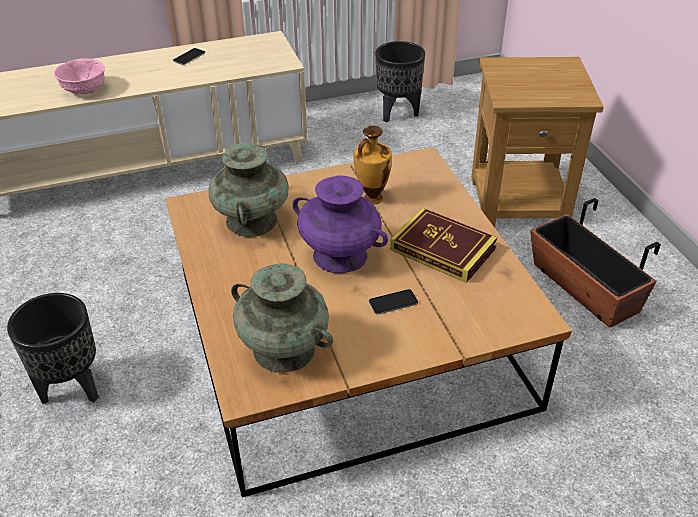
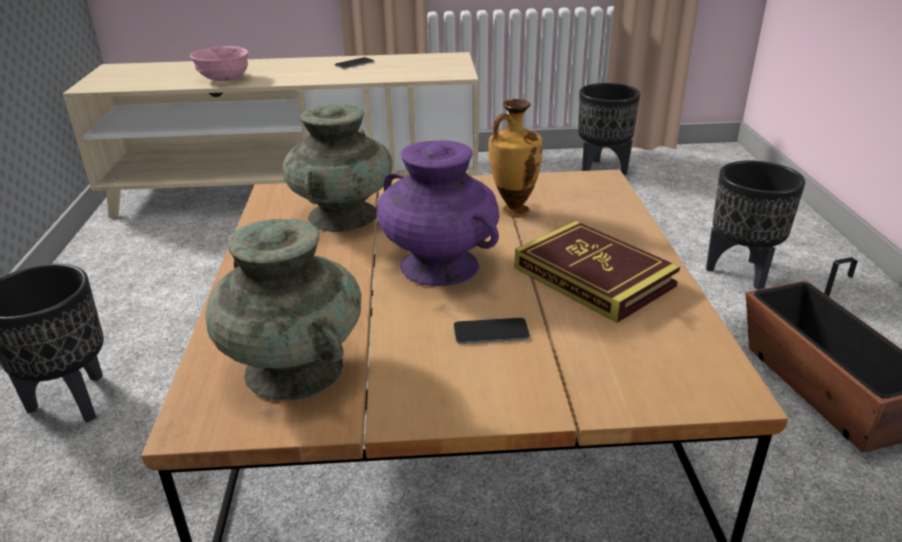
camera: 15 degrees right, 10 degrees down
(519, 201) = (740, 272): brown side table -> black planter

